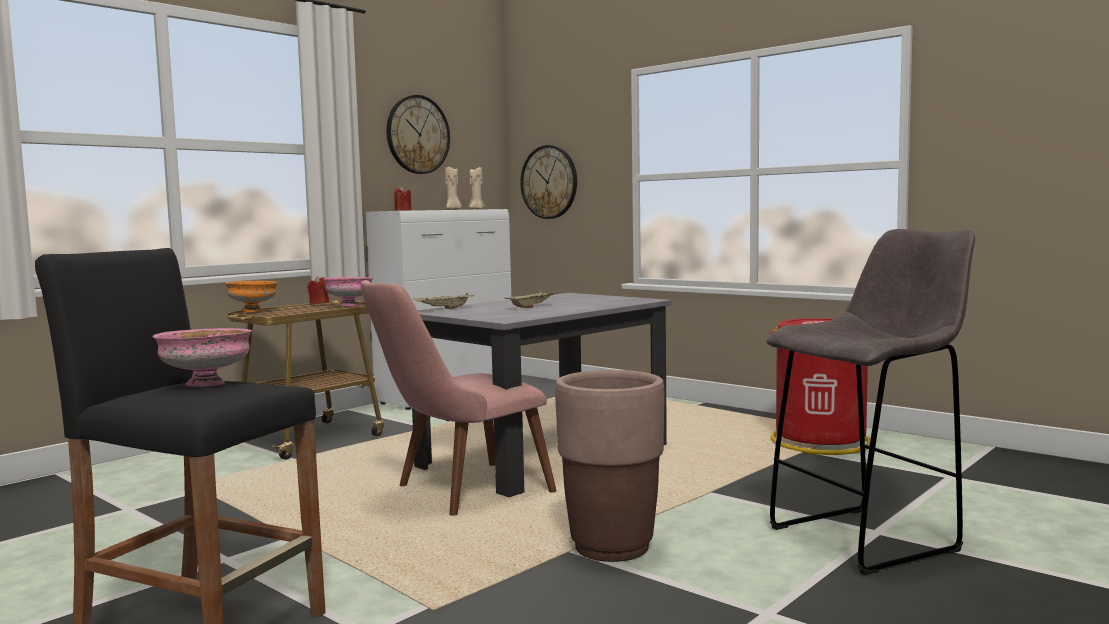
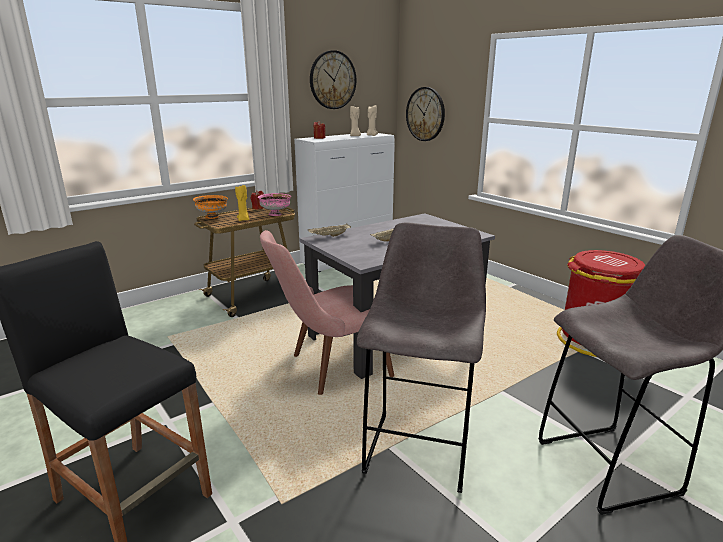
camera: 10 degrees right, 15 degrees up
(205, 384) = (116, 356): pink bowl -> none
(304, 310) = (243, 219): none -> yellow candle
(612, 547) = (419, 448): brown planter -> grey stool

